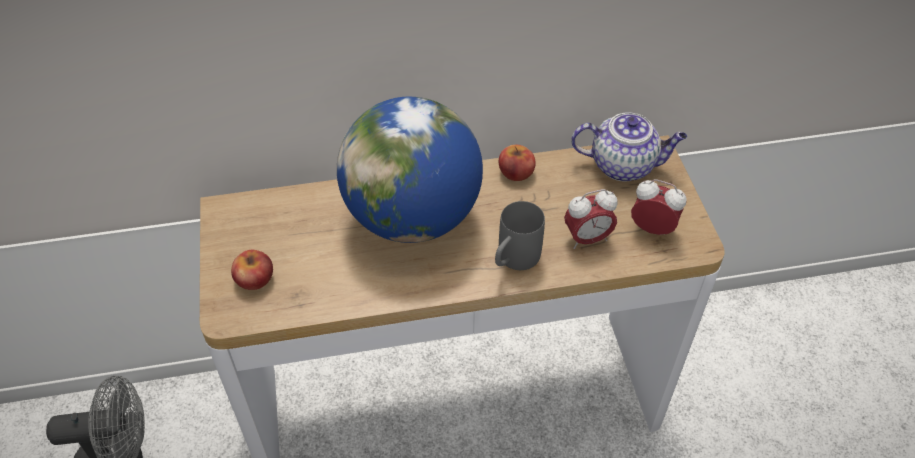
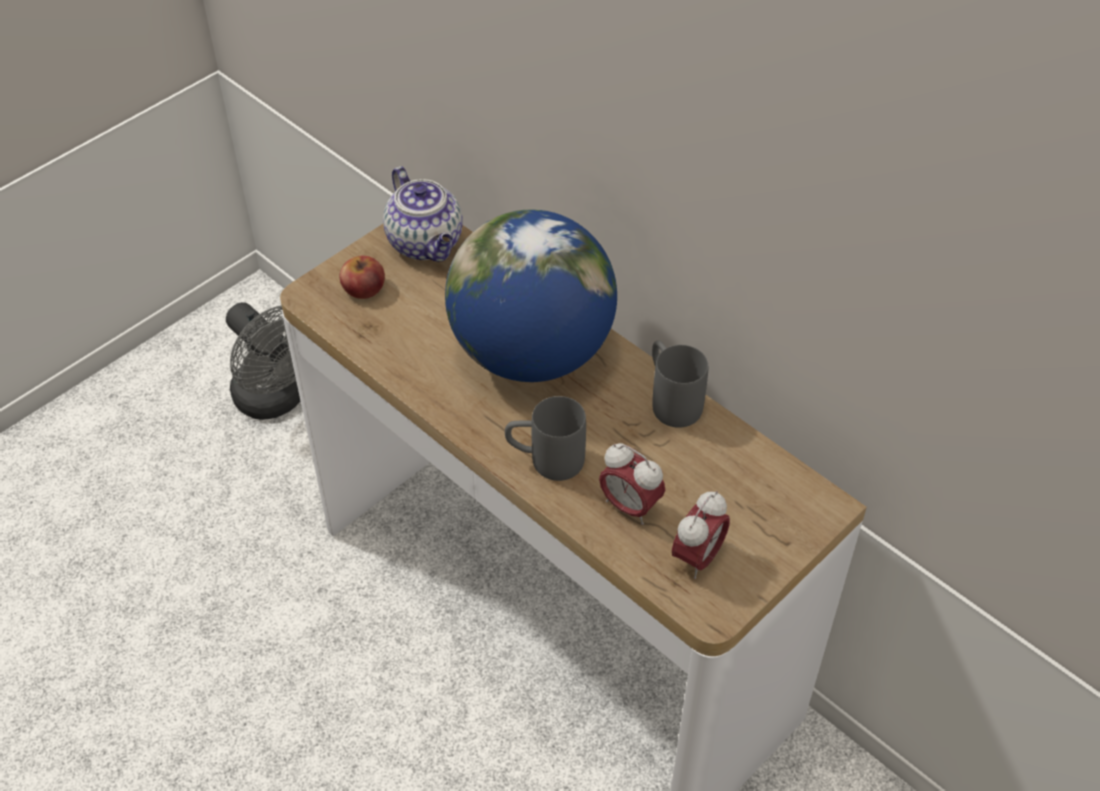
camera: 55 degrees right, 0 degrees up
(516, 172) = (670, 400): apple -> grey mug
(624, 165) = (772, 487): teapot -> teapot (427, 244)
(652, 229) = (697, 557): alarm clock -> alarm clock turned 45 degrees clockwise

